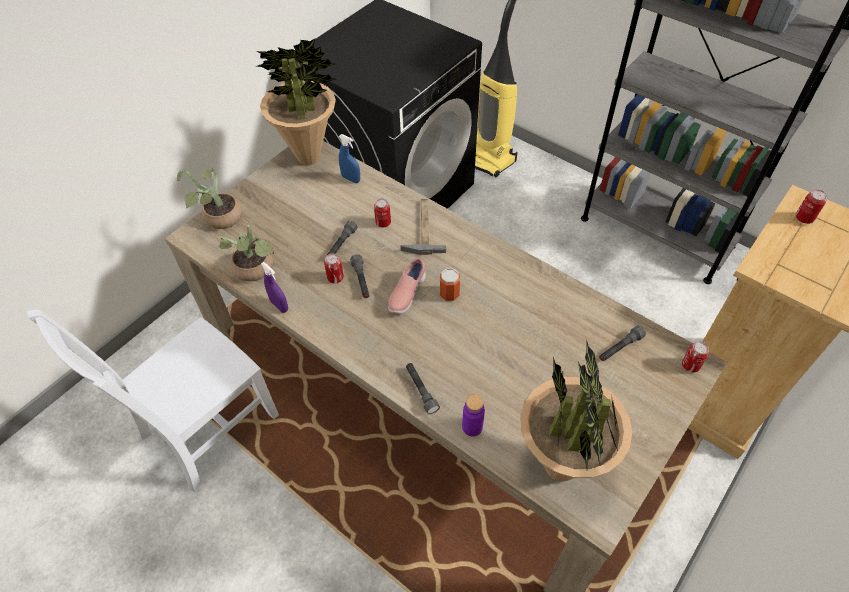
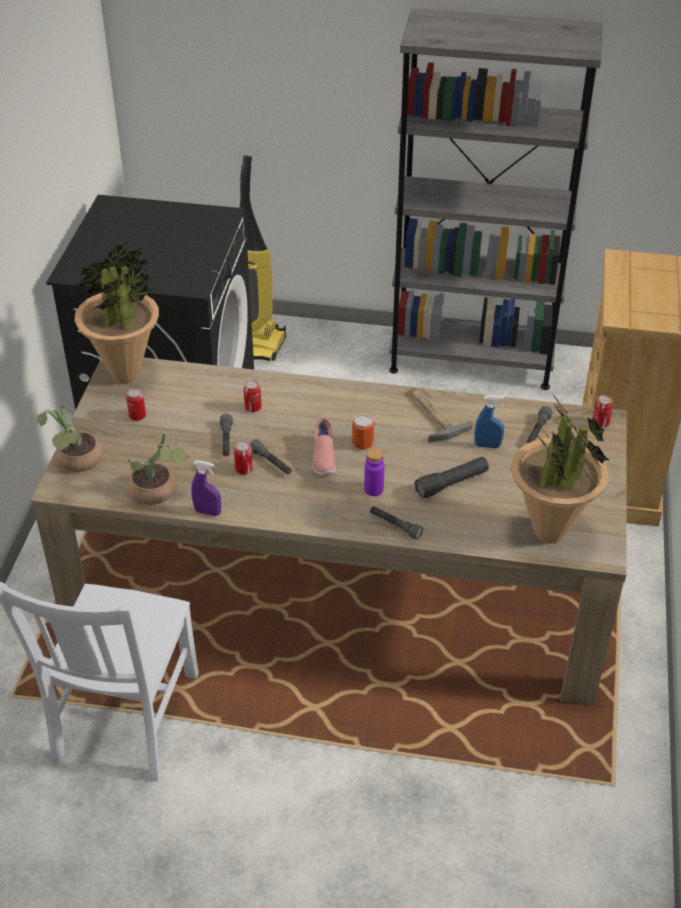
camera: 30 degrees left, 10 degrees down
(351, 179) = (188, 380): blue spray bottle -> blue spray bottle (487, 445)
(423, 227) = (295, 398): hammer -> hammer (431, 415)
(472, 427) = (459, 534): purple bottle -> purple bottle (373, 489)
(501, 369) = (451, 483): none -> black flashlight
(804, 218) = (629, 271): can -> can (137, 416)

